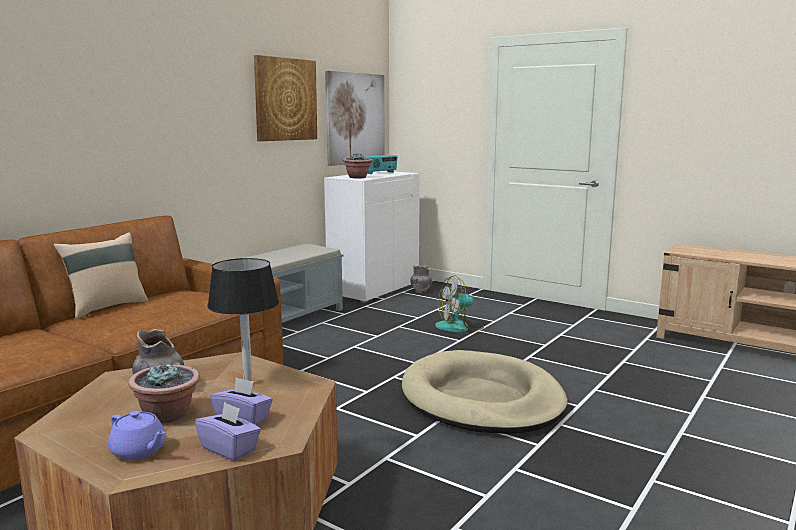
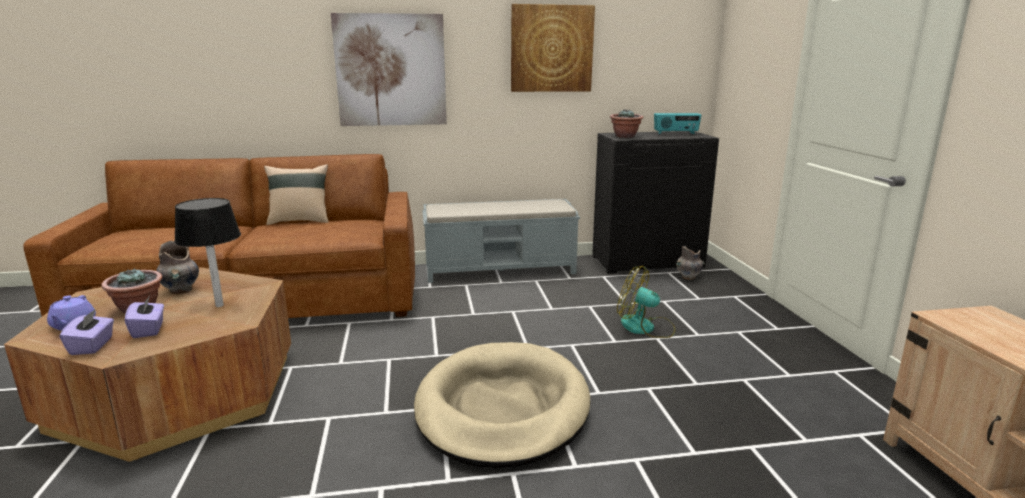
camera: 45 degrees right, 5 degrees up
(355, 118) = (657, 69): picture -> picture (391, 70)
(374, 289) = (647, 261): white cabinet -> black cabinet

